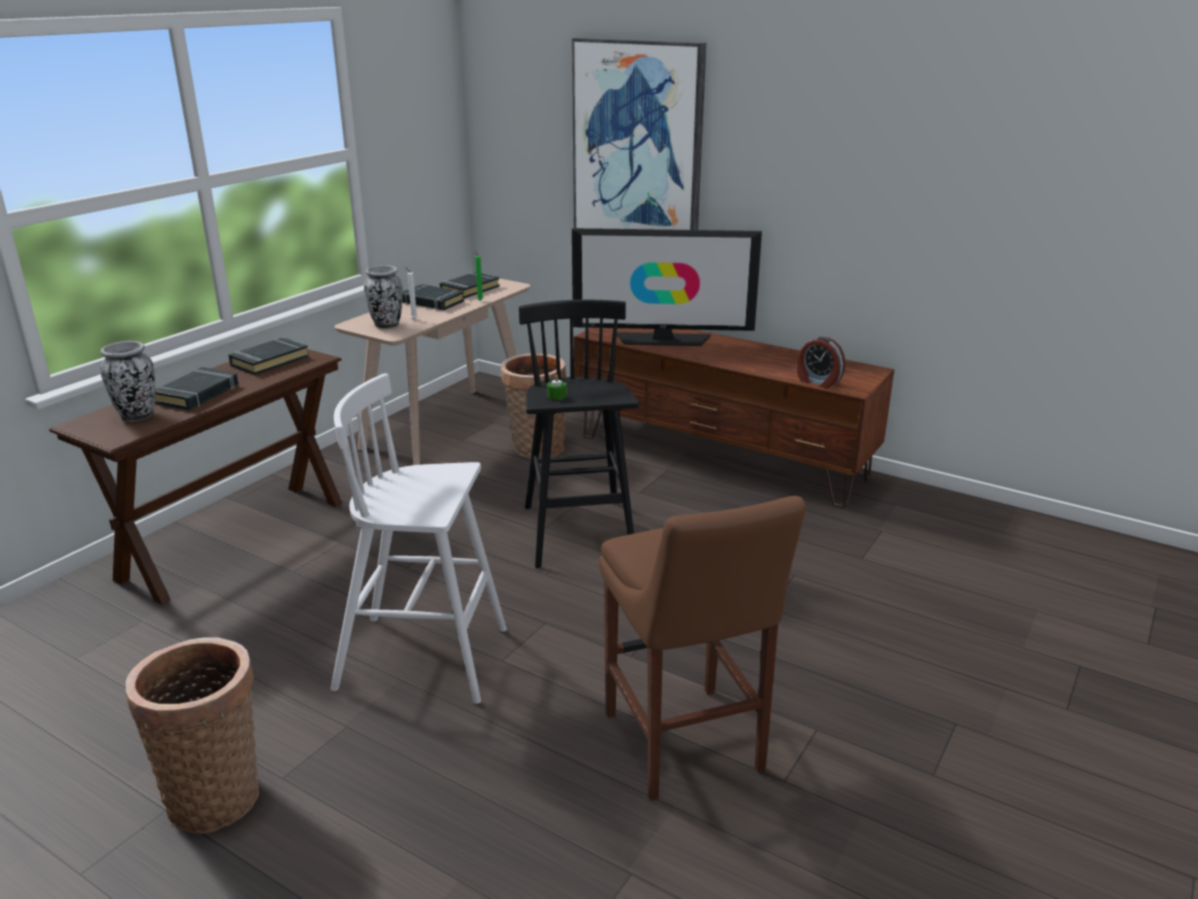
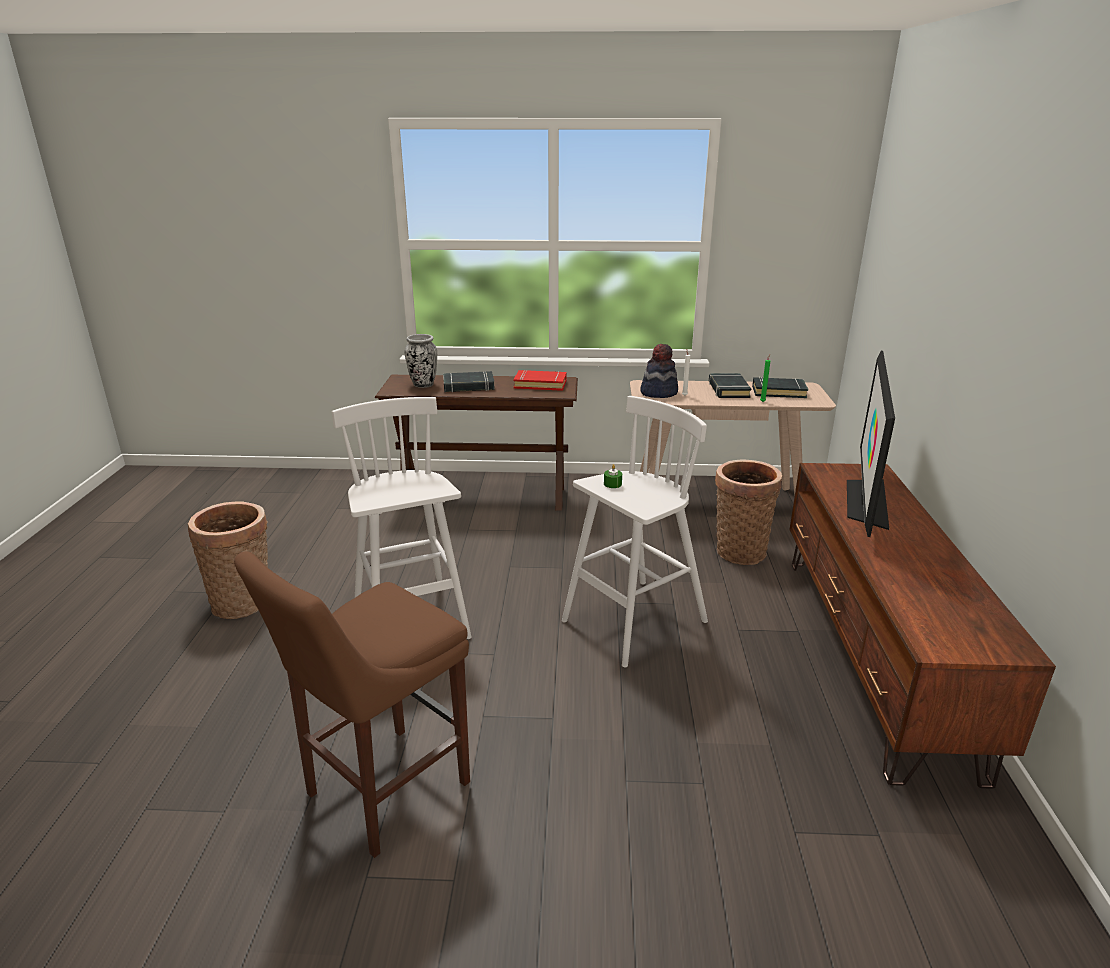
camera: 60 degrees right, 0 degrees up
(269, 361) = (540, 384): black book -> red book
(387, 325) = (658, 392): vase -> hat
(579, 534) = (632, 622): black stool -> white stool
(638, 142) = (945, 281): picture -> none
(662, 339) = (866, 501): television -> television turned 45 degrees clockwise
(818, 382) = (913, 617): alarm clock -> none

